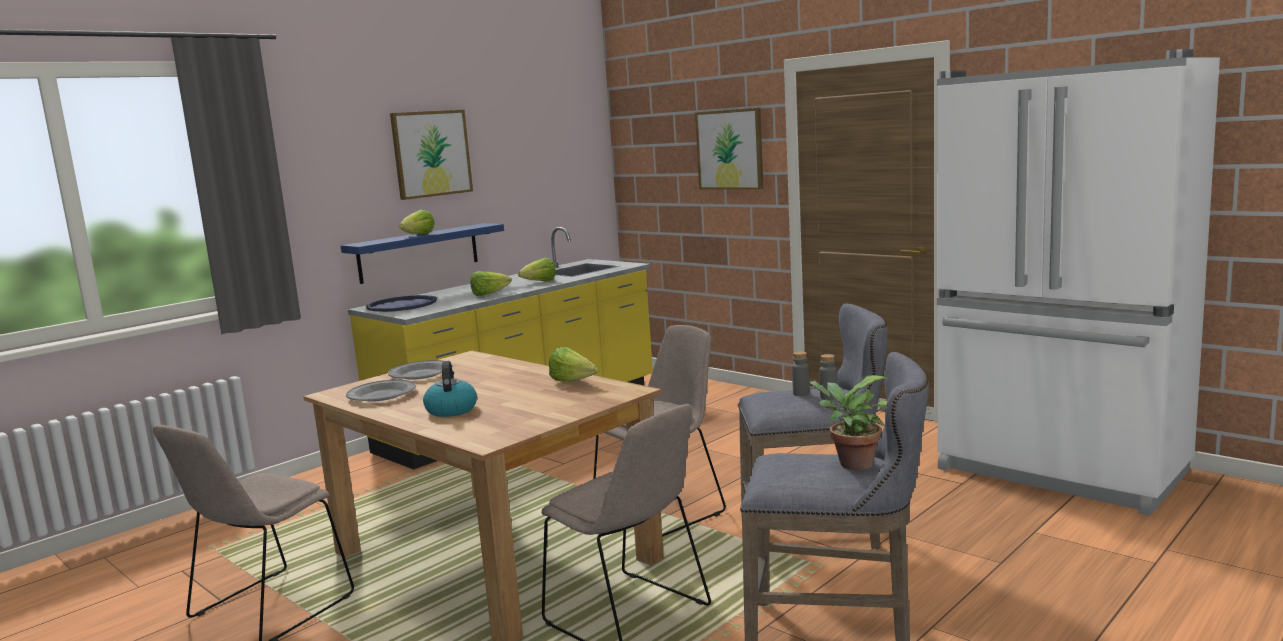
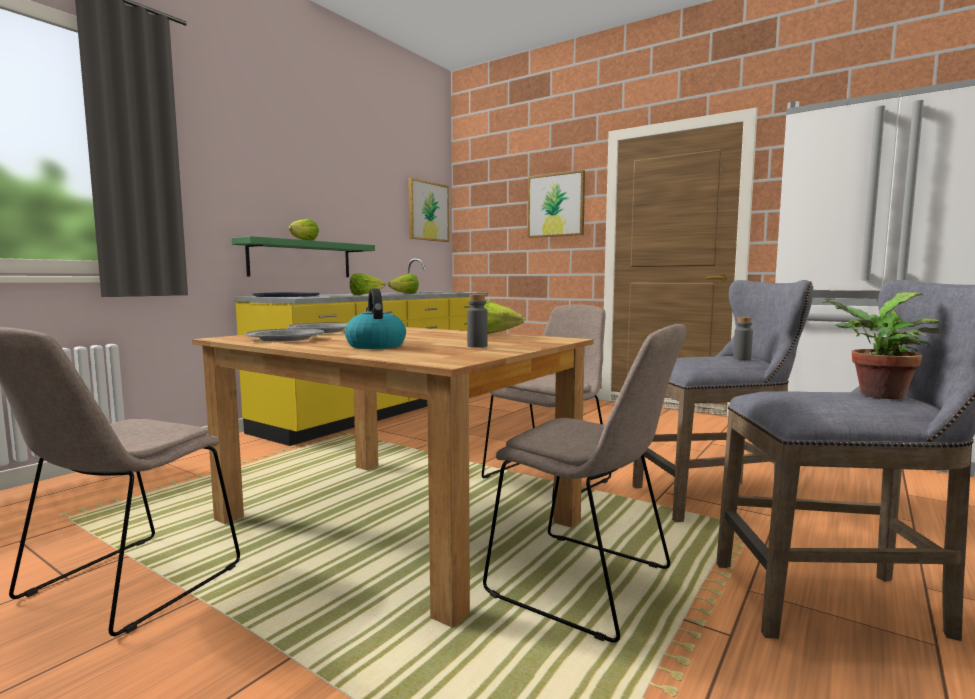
camera: 10 degrees left, 5 degrees down
(419, 252) = (301, 259): blue shelf -> green shelf
(431, 153) = (318, 176): picture -> picture (428, 211)
(801, 393) = (711, 356): grey bottle -> grey bottle (477, 346)

